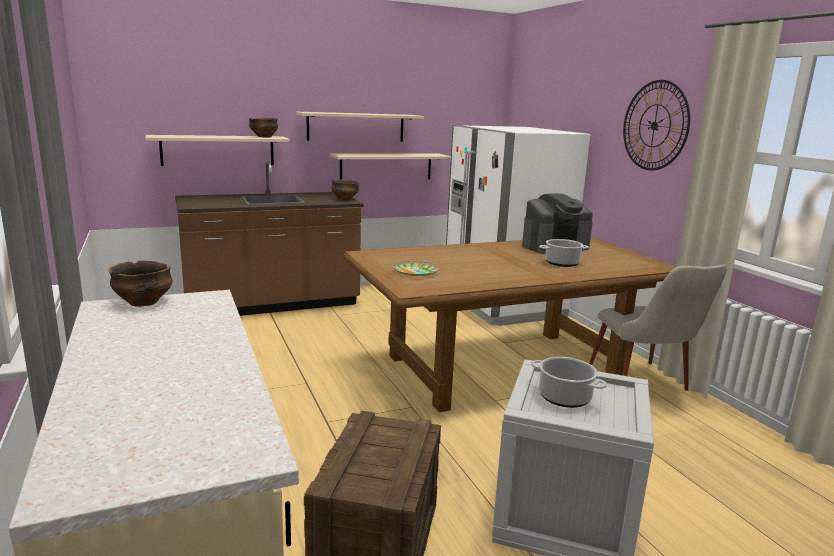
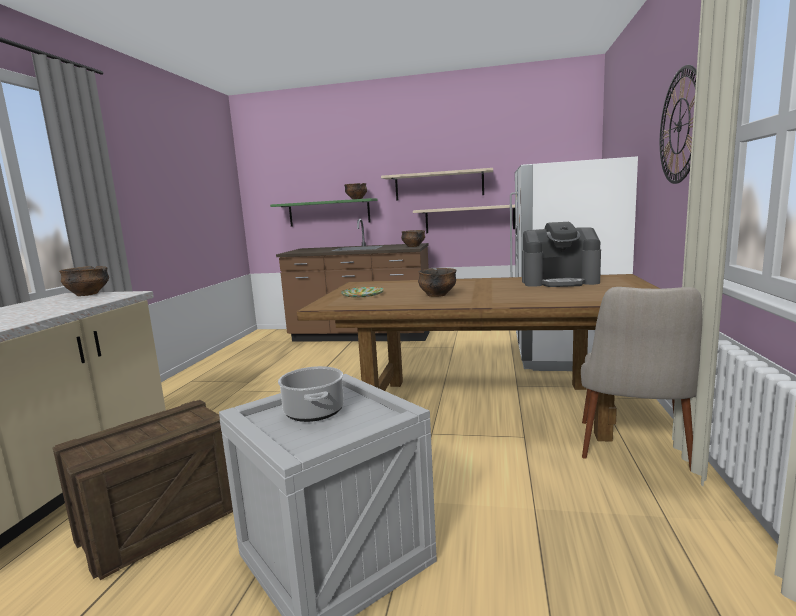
camera: 35 degrees right, 5 degrees down
(218, 150) = (329, 213): beige shelf -> green shelf
(490, 269) = (437, 295): none -> bowl
(562, 263) = (529, 293): cooking pot -> none

